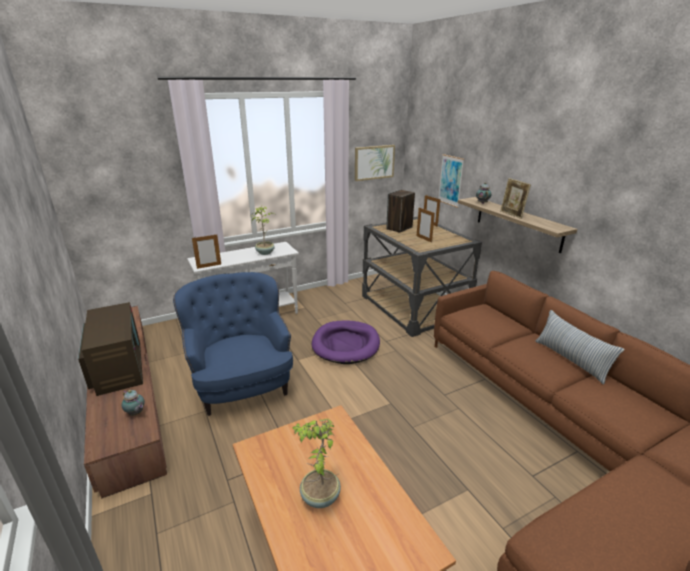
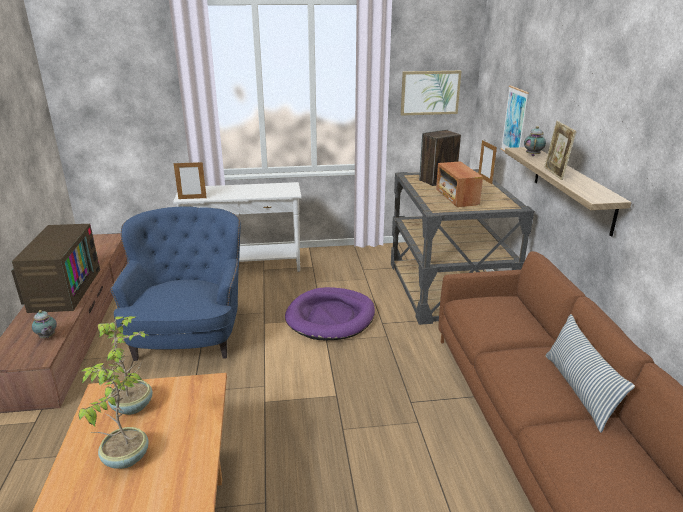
camera: 20 degrees right, 0 degrees up
(265, 252) = (264, 191): potted plant -> potted plant (133, 406)
(424, 239) = (456, 197): picture frame -> radio

